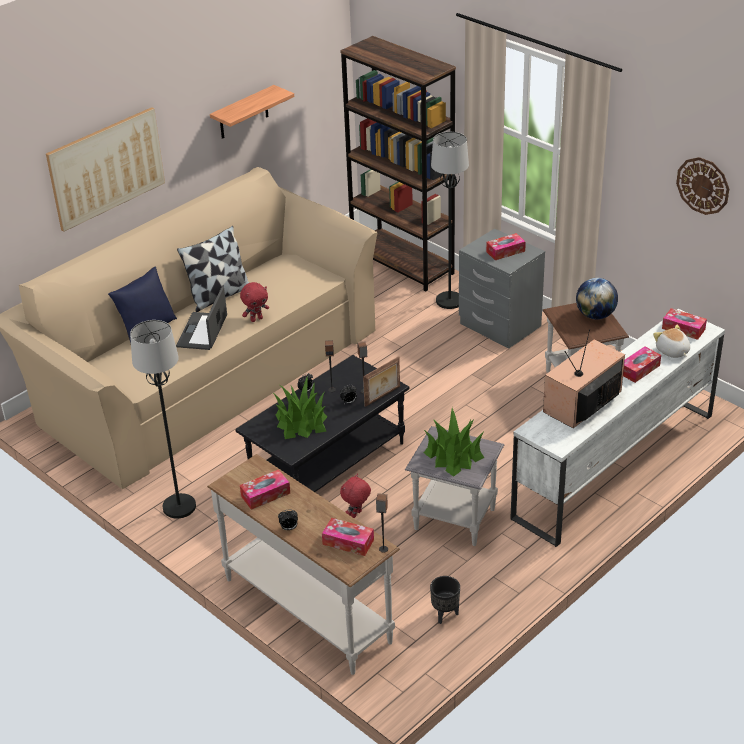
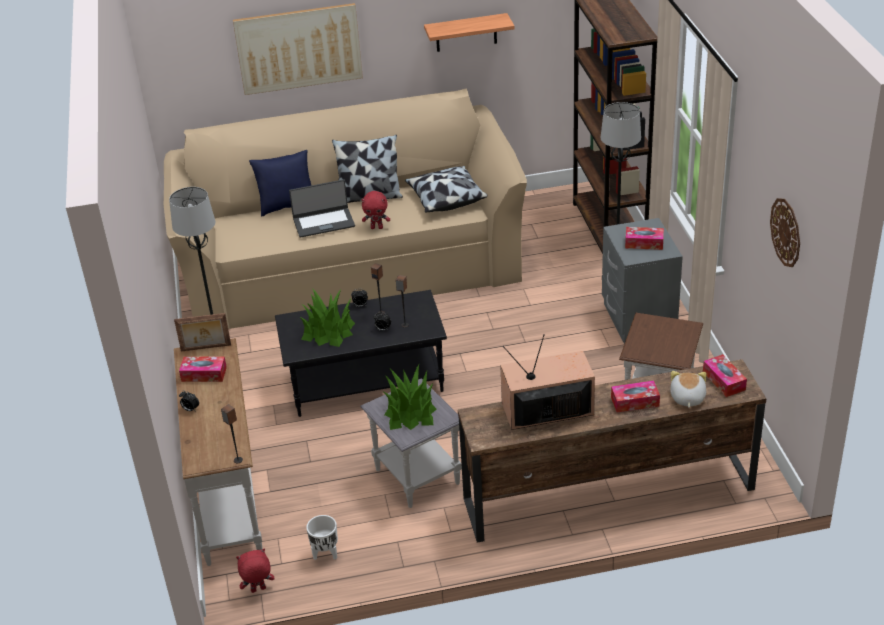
camera: 35 degrees right, 0 degrees up
(203, 331) = (323, 222): laptop -> laptop turned 150 degrees counterclockwise
(291, 274) = (446, 199): none -> pillow
(348, 542) = (219, 441): tissue box -> none
(356, 514) = (344, 435): red plush toy -> red plush toy (258, 590)
(383, 396) = (414, 336): picture frame -> picture frame (206, 348)
(444, 615) = (325, 554): black planter -> white planter
(595, 315) = (678, 337): globe -> none
(614, 466) = (607, 494): white tv stand -> brown tv stand

